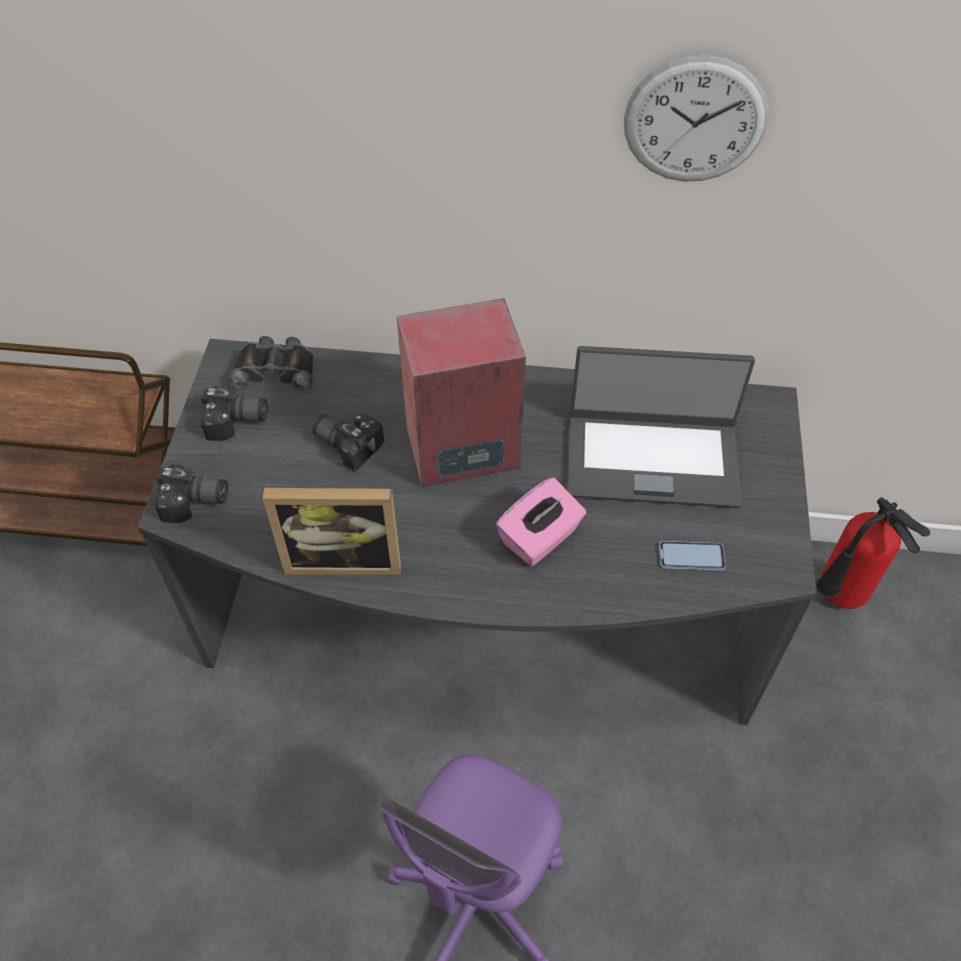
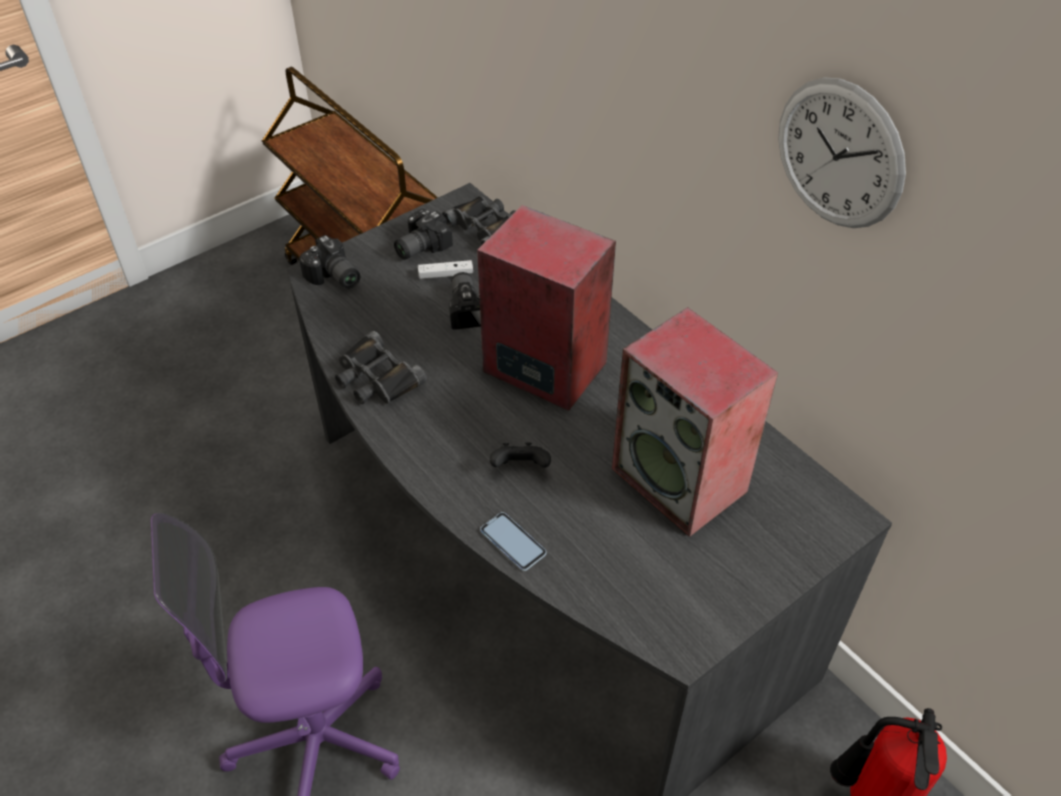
camera: 45 degrees right, 5 degrees down
(237, 423) = (419, 246): camera -> camera turned 90 degrees clockwise
(291, 431) = (445, 275): none -> white game controller
(344, 557) = (376, 378): picture frame -> black binoculars
(540, 538) = (520, 468): pink tissue box -> black game controller
(651, 459) = (681, 480): laptop -> speaker
(691, 556) = (618, 573): phone -> phone (513, 542)

